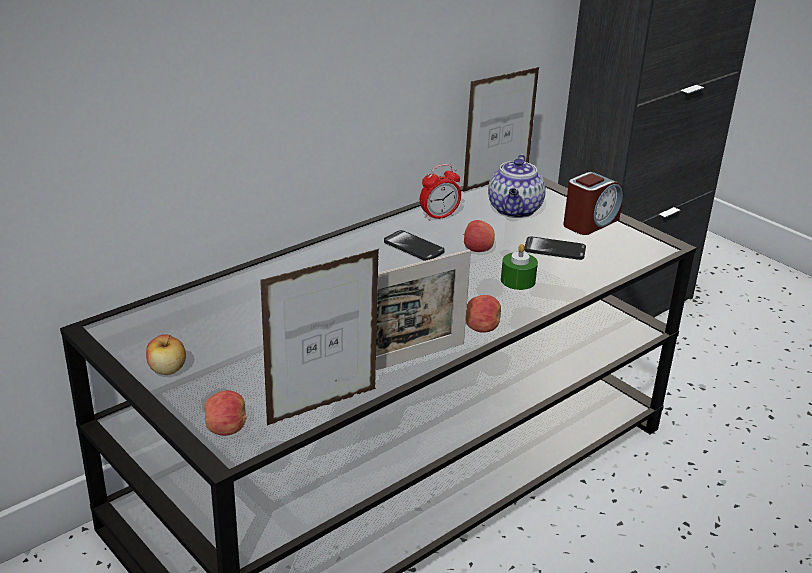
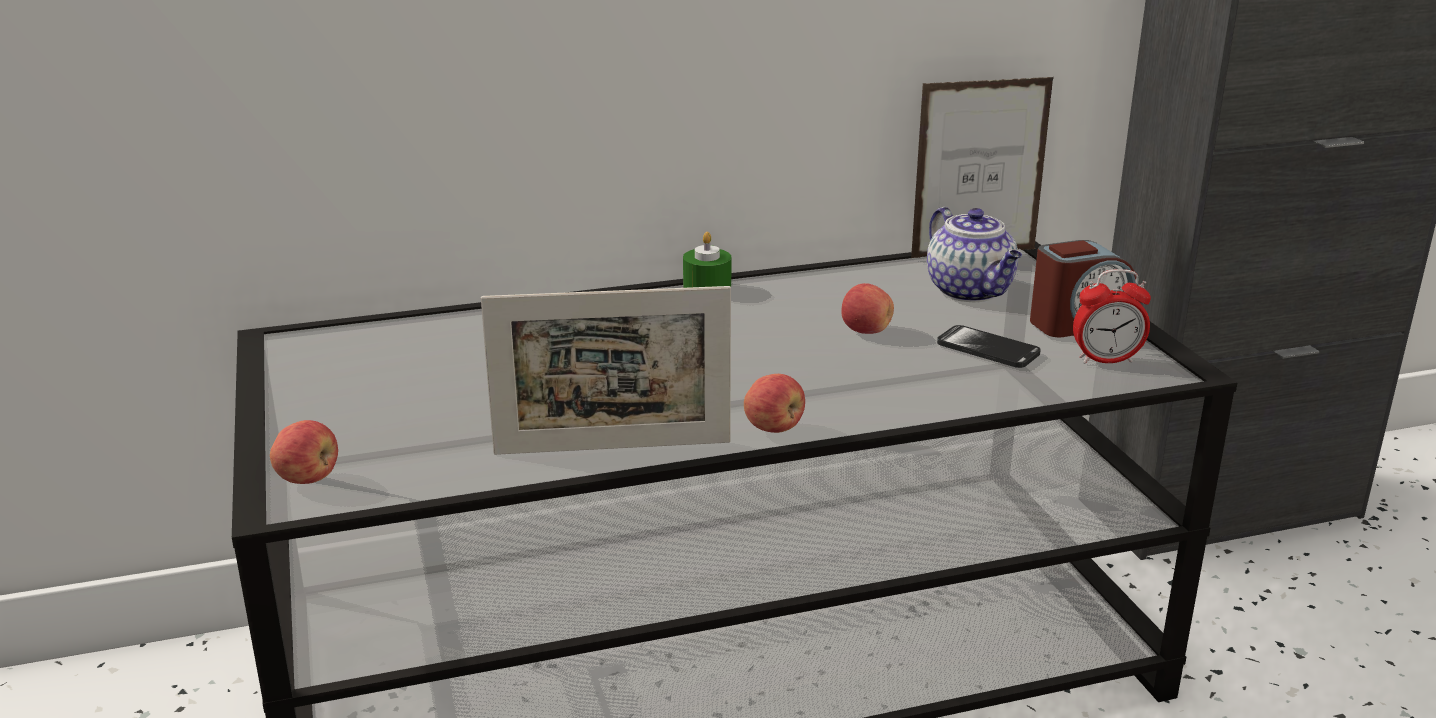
camera: 25 degrees right, 5 degrees down
(167, 370) = (311, 398): apple -> none
(323, 406) = (455, 478): picture frame -> none
(413, 247) = (773, 314): phone -> none
(439, 216) = (847, 283): alarm clock -> alarm clock (1106, 360)
(515, 210) = (971, 292): teapot -> teapot turned 60 degrees counterclockwise
(518, 280) = (891, 378): green candle -> green candle (707, 286)

